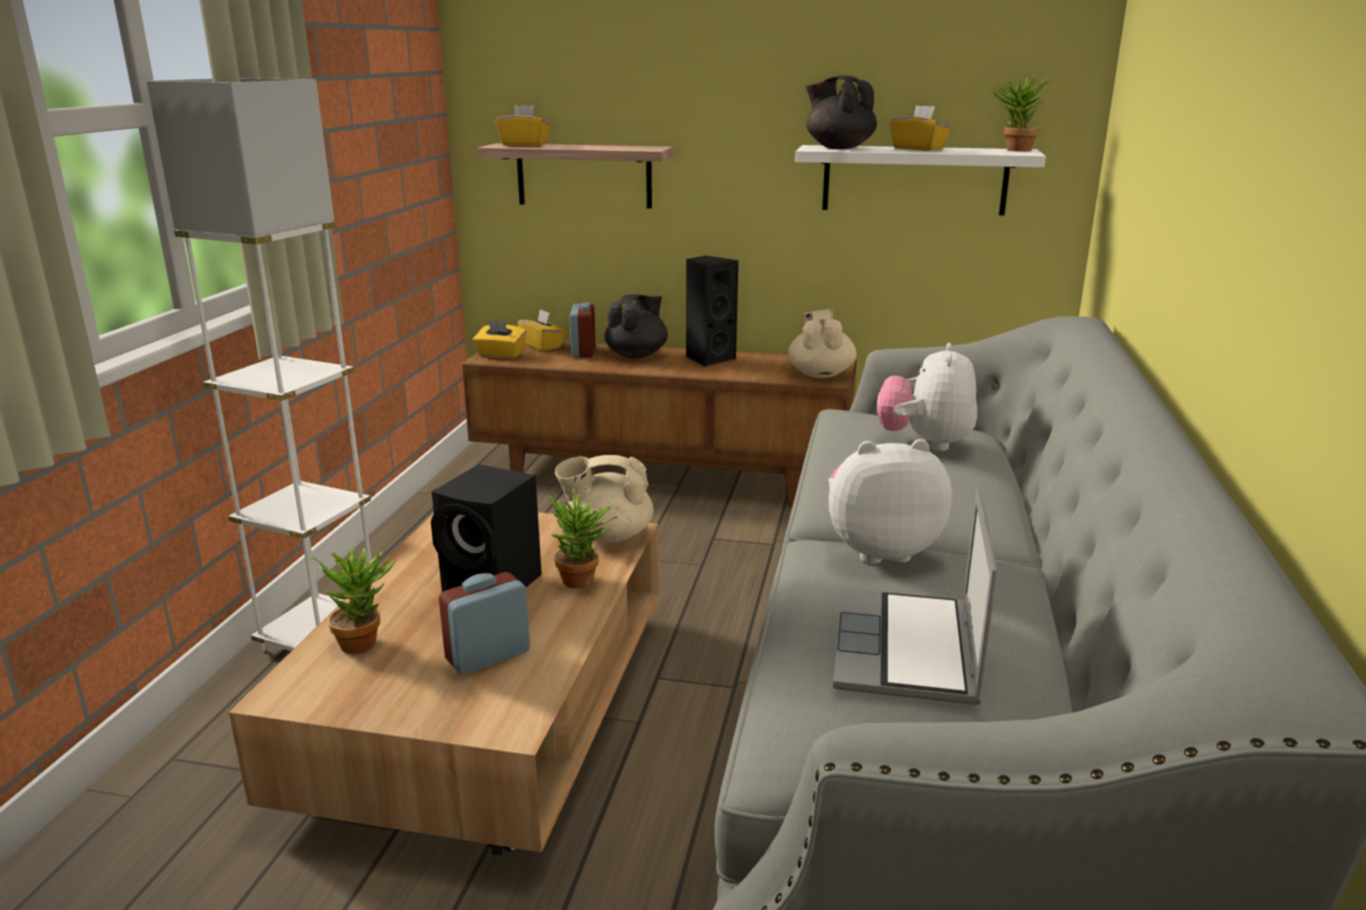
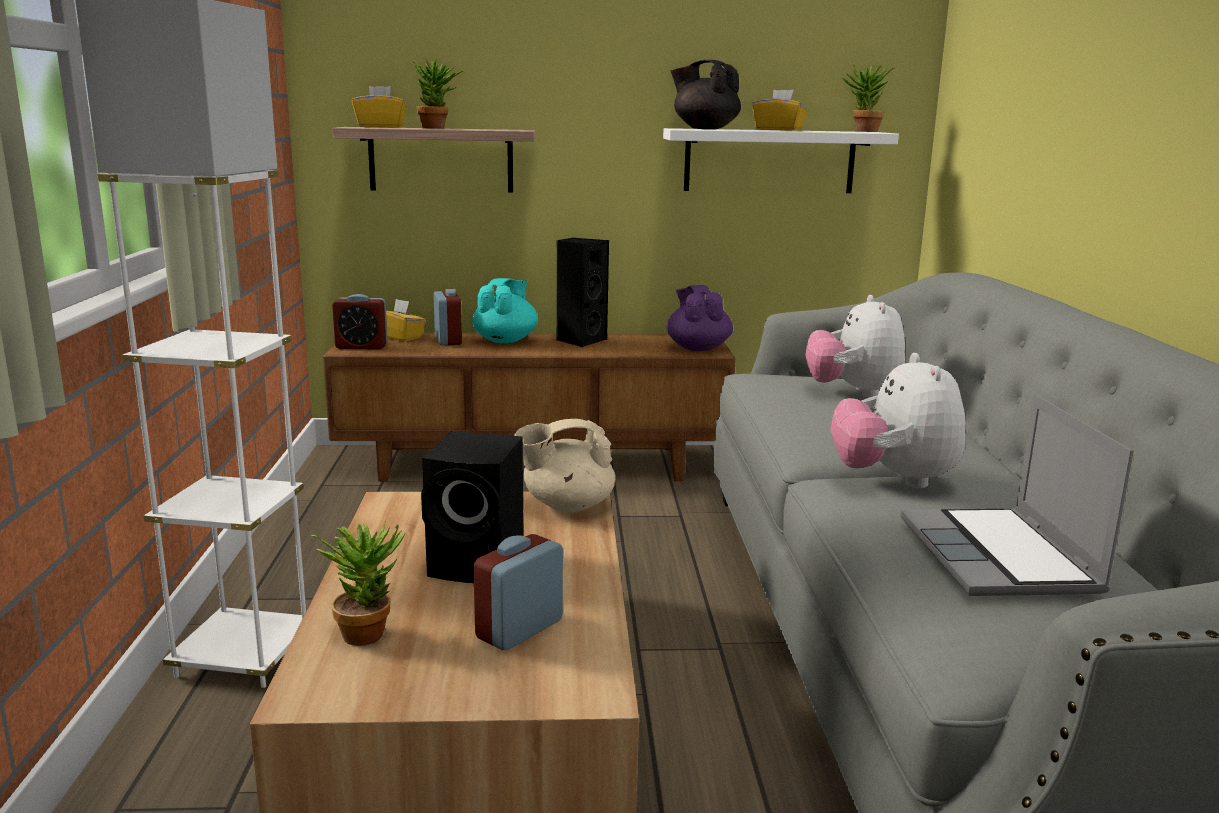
camera: 15 degrees left, 5 degrees down
(501, 355) = (361, 347): yellow tissue box -> alarm clock
(584, 582) = (572, 550): potted plant -> potted plant (438, 128)
(637, 355) = (506, 340): black teapot -> turquoise teapot
(820, 374) = (698, 348): beige teapot -> purple teapot
(879, 550) = (894, 480): plush toy -> plush toy turned 75 degrees counterclockwise

